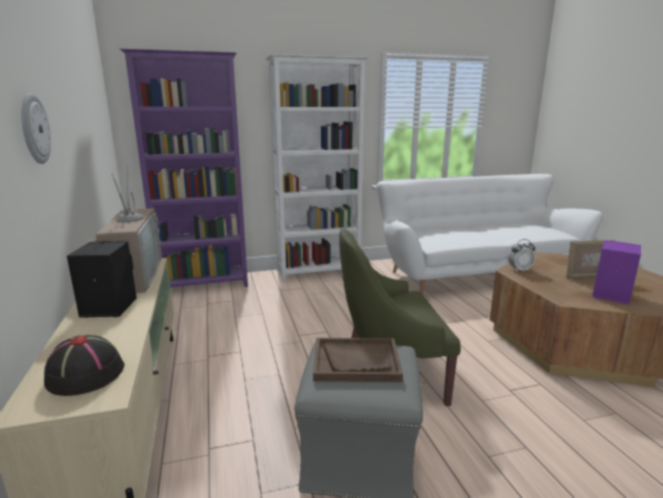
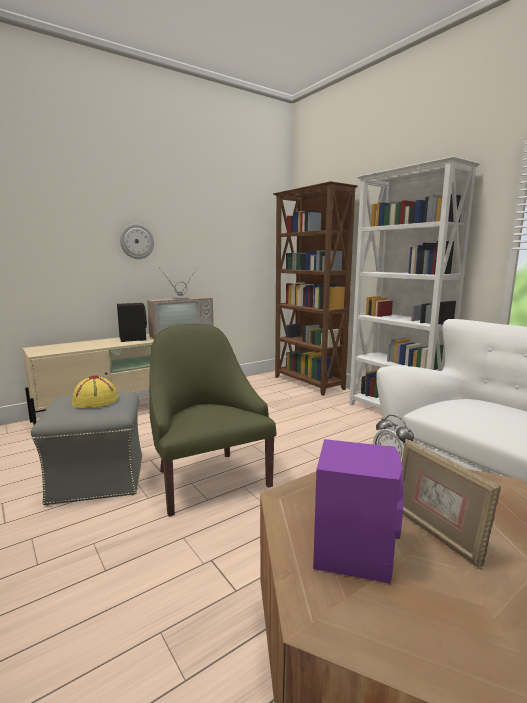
camera: 70 degrees right, 5 degrees down
(84, 374) = (60, 348): black hat -> none
(205, 284) = (308, 383): purple bookcase -> brown bookcase
(356, 361) = (95, 401): brown tray -> yellow hat

